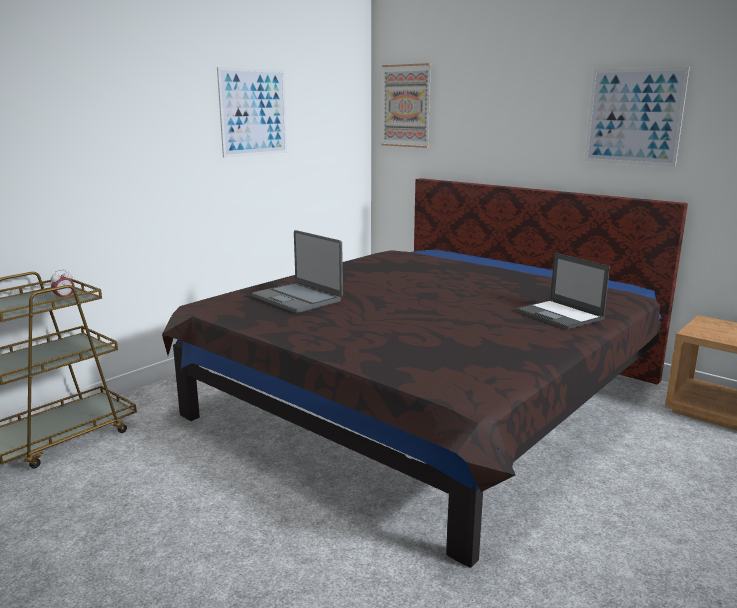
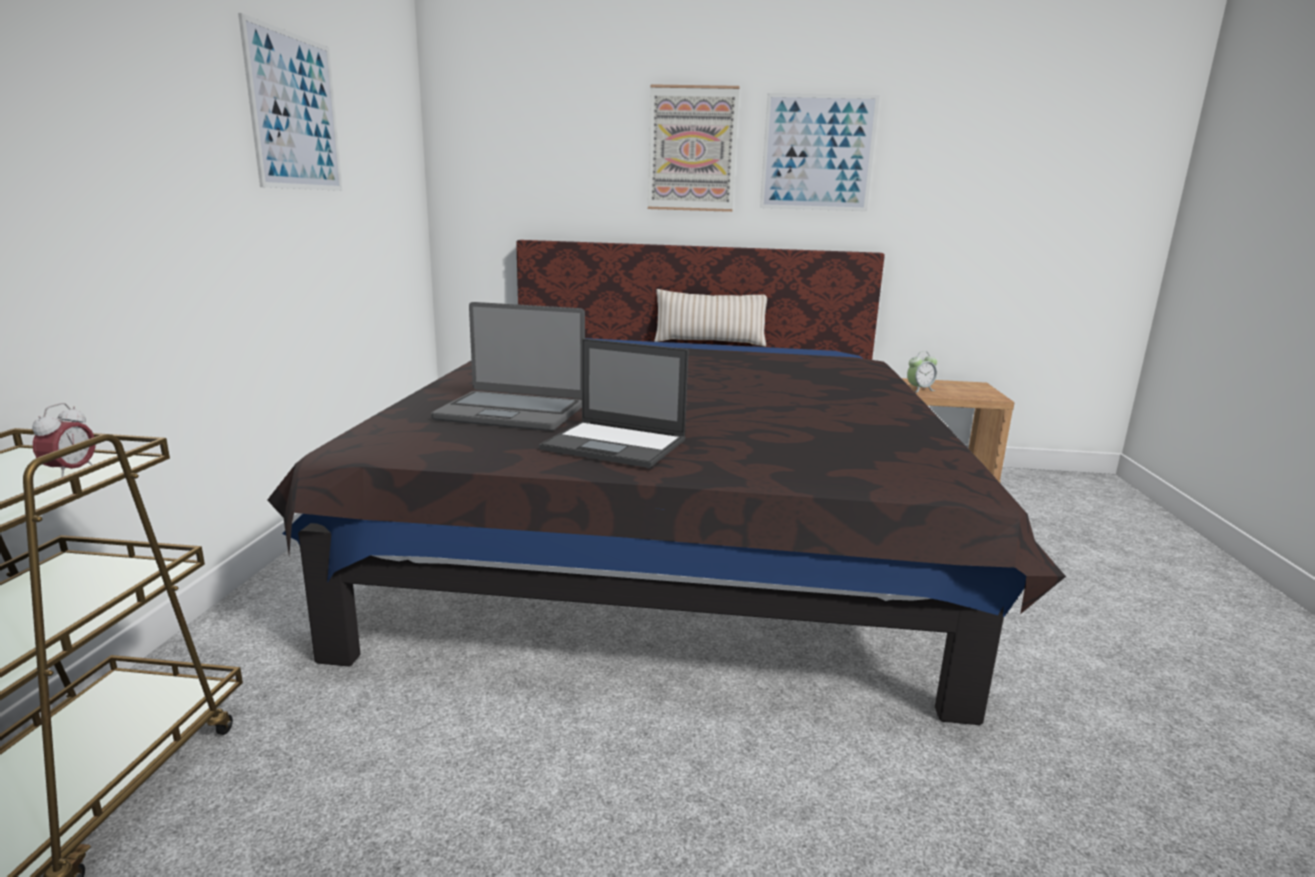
camera: 35 degrees left, 0 degrees up
(406, 106) = (488, 134): picture -> picture (692, 149)
(535, 265) = (709, 342): none -> beige pillow
(560, 315) = (855, 386): laptop -> laptop (616, 445)
(696, 328) = (919, 389): none -> alarm clock

